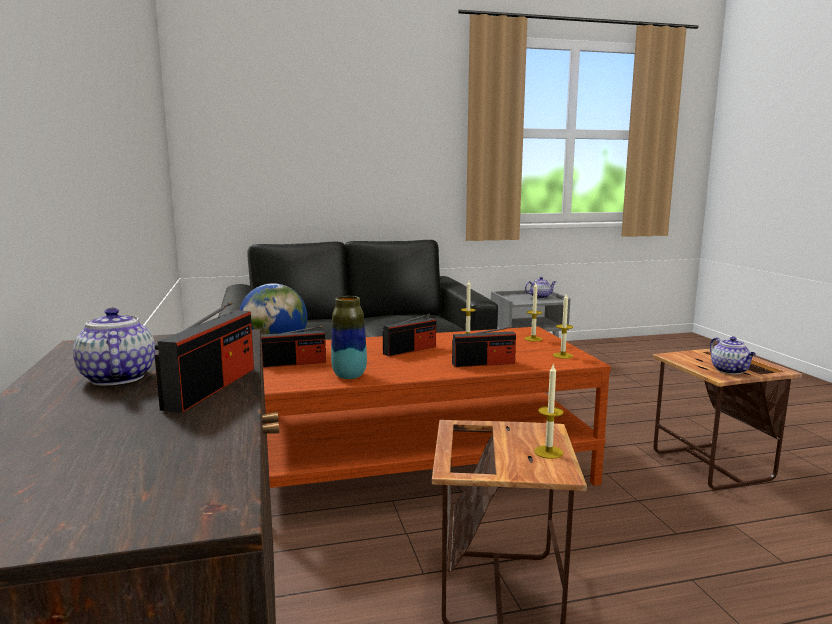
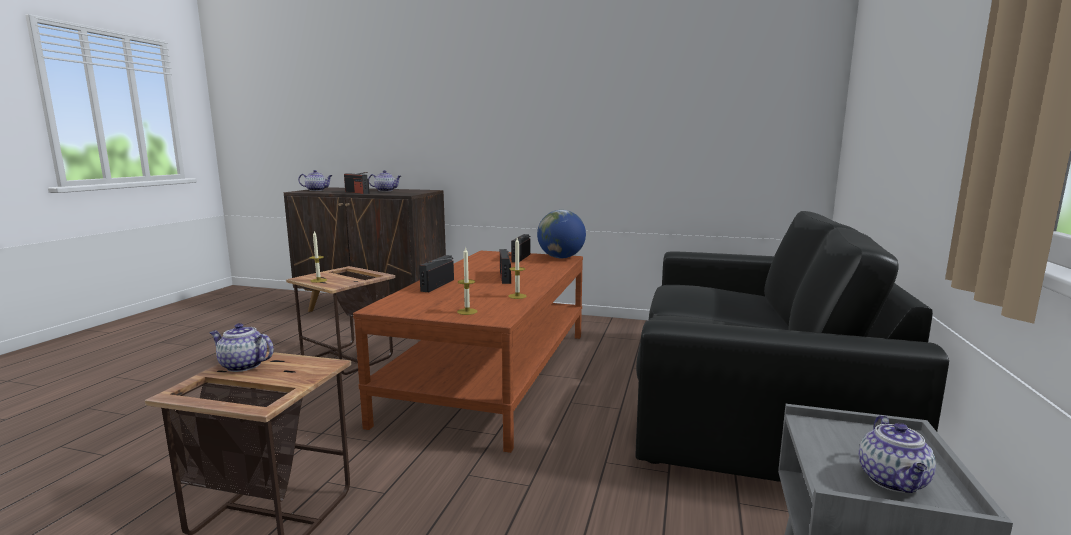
camera: 120 degrees right, 0 degrees up
(115, 493) = (317, 190): none -> teapot
(349, 376) = (476, 262): vase -> none
(562, 355) = (405, 306): candle -> none

